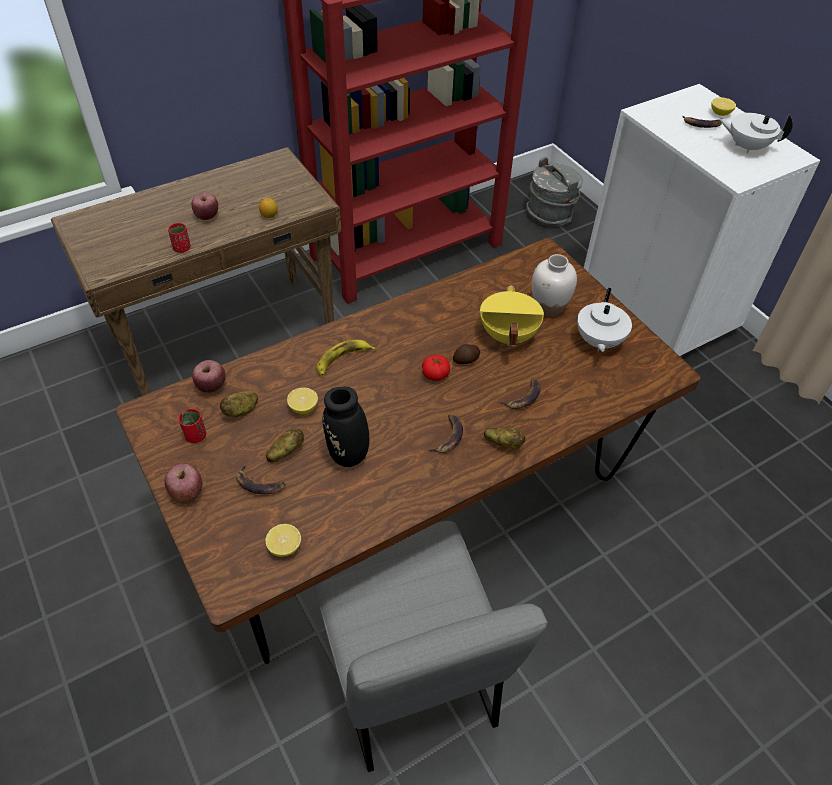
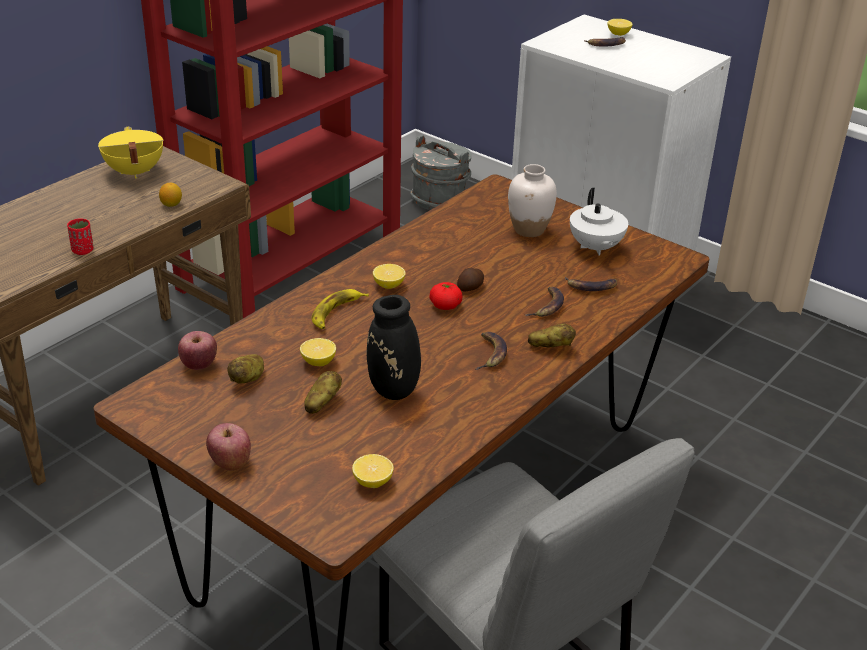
camera: 20 degrees left, 15 degrees down
(195, 436) = (208, 411): red cup -> none
(207, 216) = (95, 217): apple -> none
(259, 483) = (309, 436): banana -> banana (591, 287)
(399, 340) = (388, 285): none -> lemon
(507, 335) = (500, 260): yellow cooking pot -> yellow cooking pot (133, 172)
(746, 146) = (659, 55): white teapot -> none

